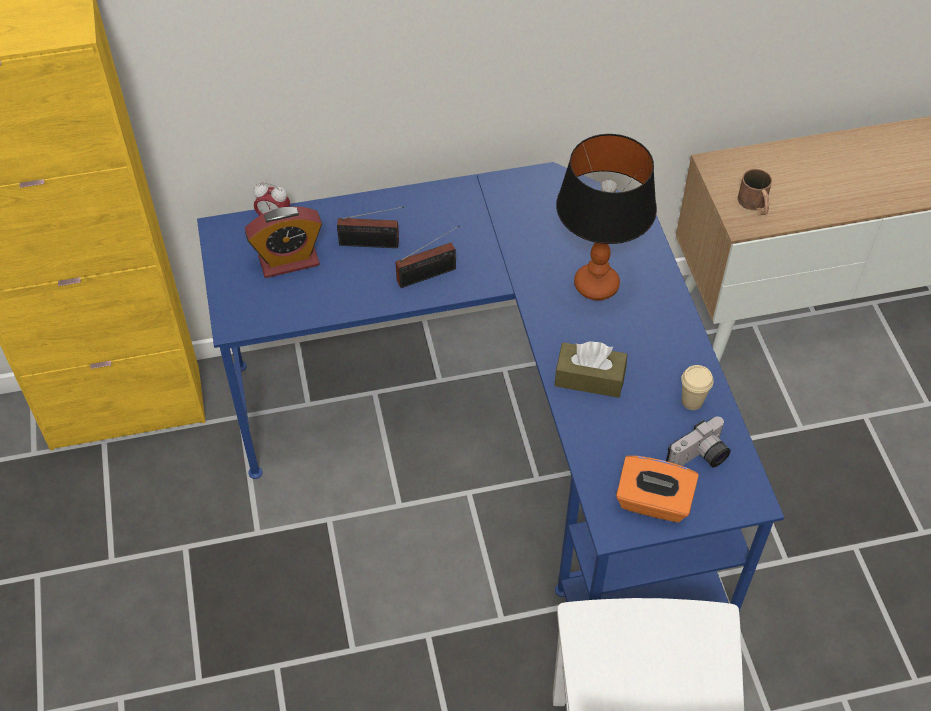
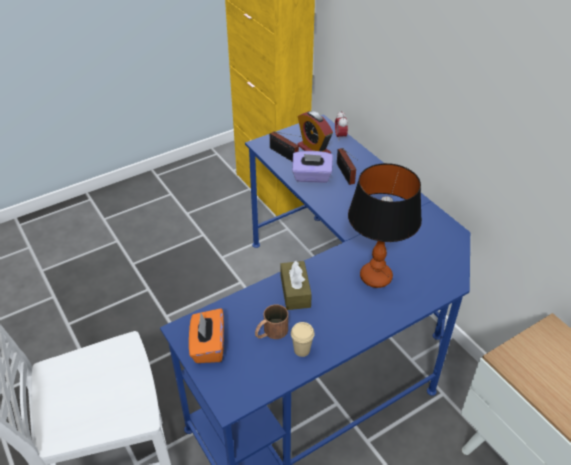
camera: 70 degrees right, 10 degrees down
(356, 285) = (312, 177): none -> purple tissue box
(430, 274) = (337, 202): radio -> radio (285, 155)
(699, 458) = (254, 365): camera -> none
(755, 205) = (531, 363): brown mug -> brown mug (270, 332)

